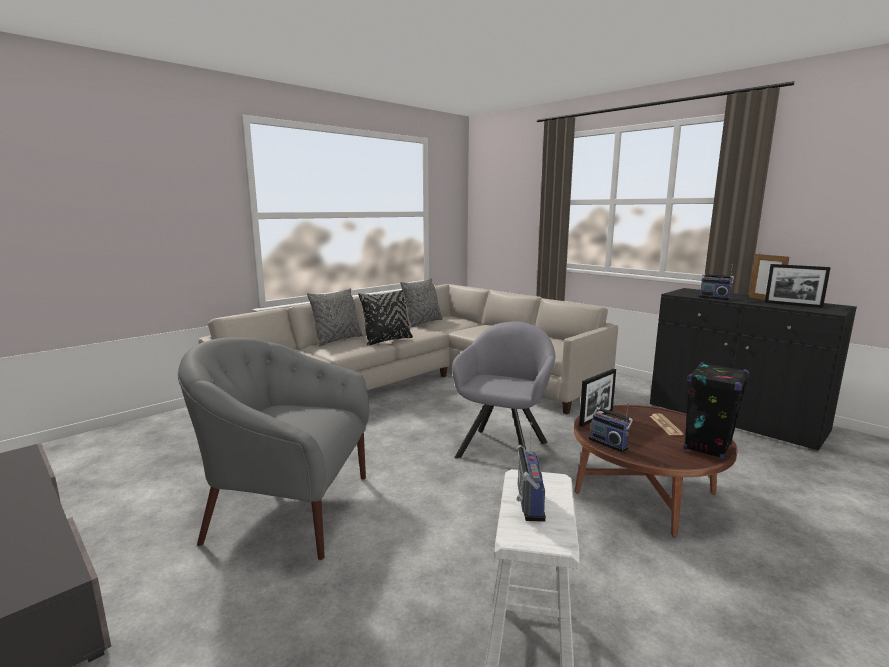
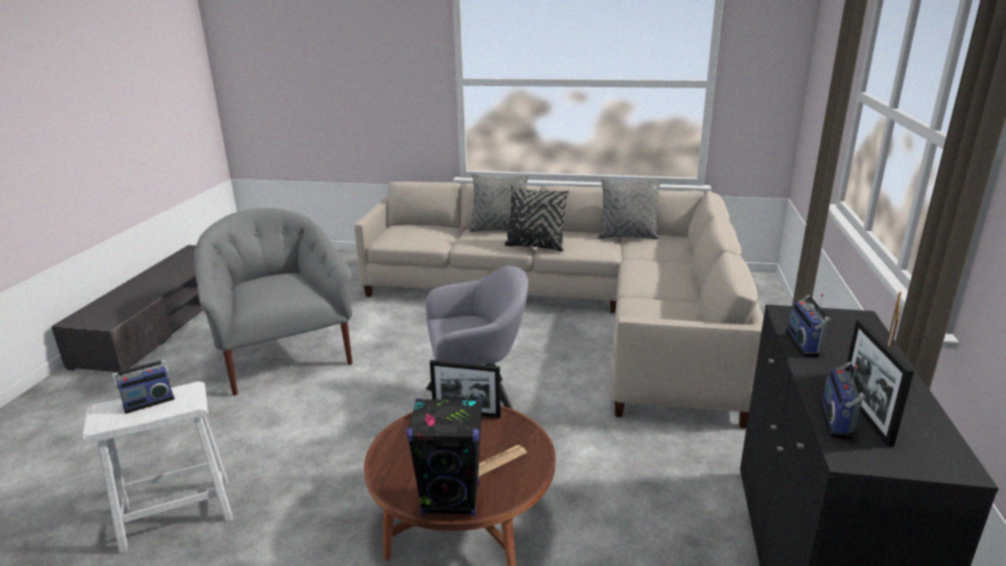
camera: 55 degrees right, 10 degrees up
(609, 443) = (403, 435): radio -> radio (838, 421)

